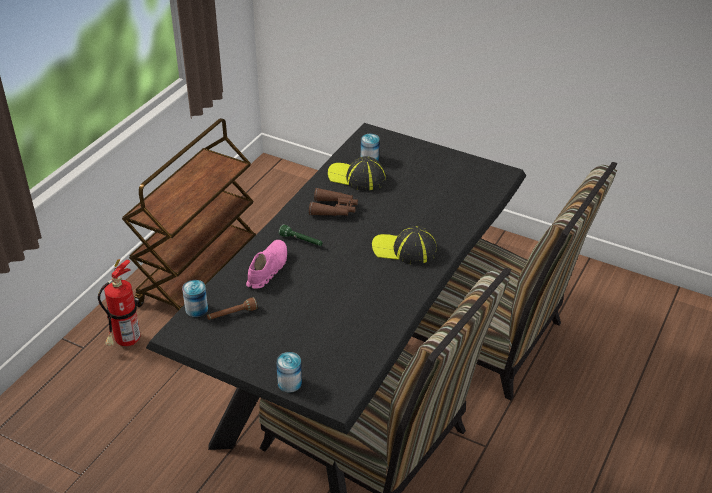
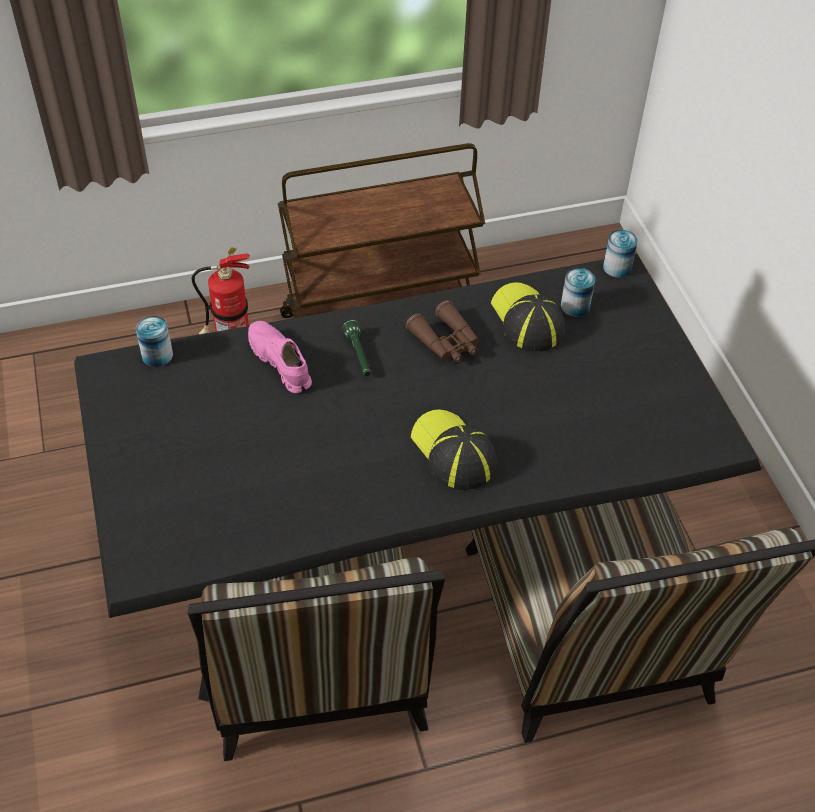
camera: 45 degrees right, 10 degrees up
(232, 314) = (179, 387): brown flashlight -> none
(267, 269) = (280, 362): pink shoe -> pink shoe turned 105 degrees counterclockwise
(289, 383) = (124, 511): can -> can (617, 267)

